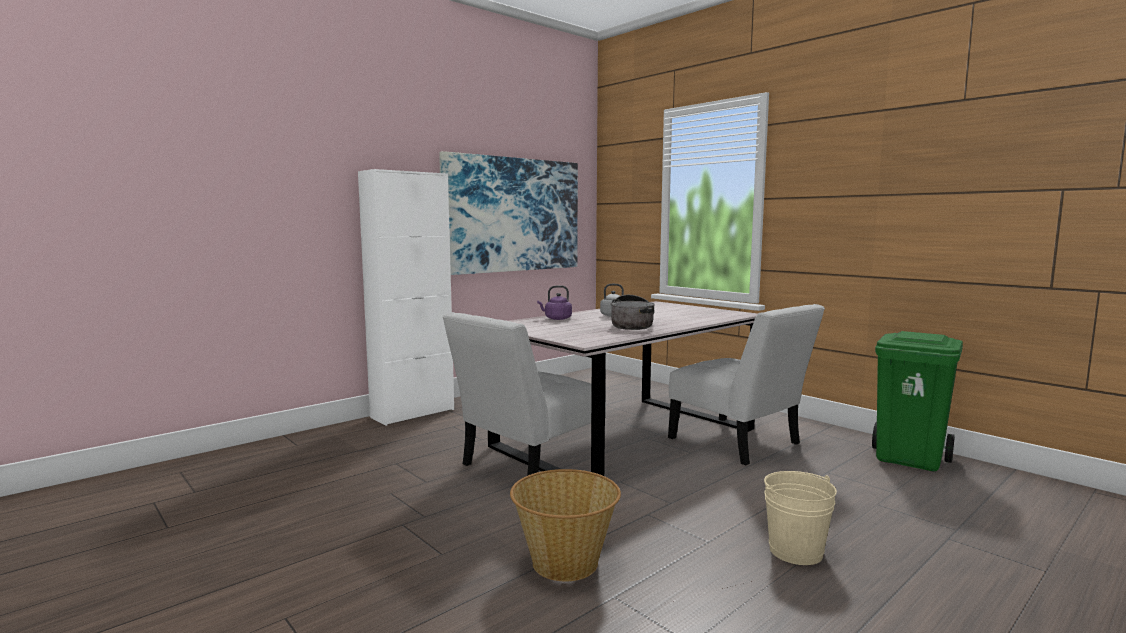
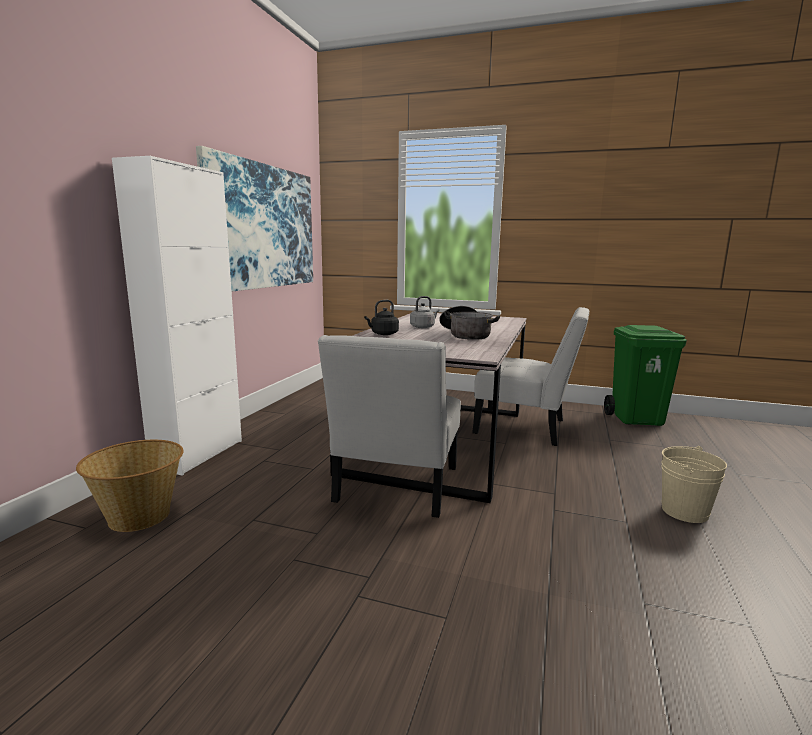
camera: 30 degrees left, 5 degrees up
(556, 318) = (383, 334): purple kettle -> black kettle
(565, 563) = (564, 583): basket -> basket (139, 517)

